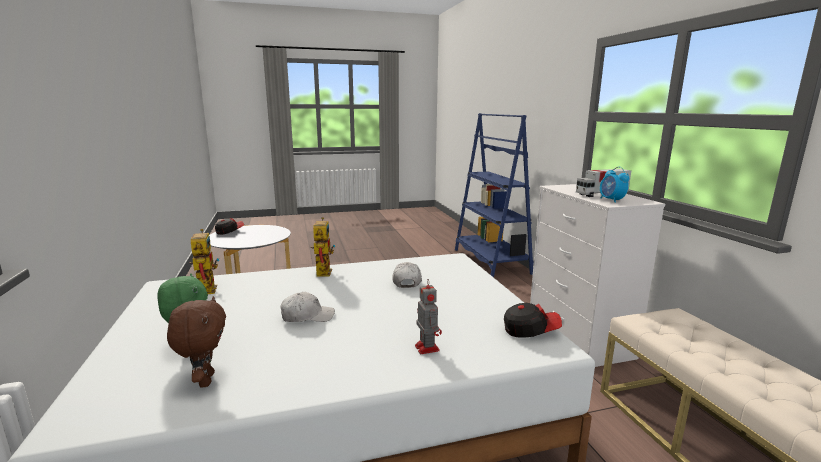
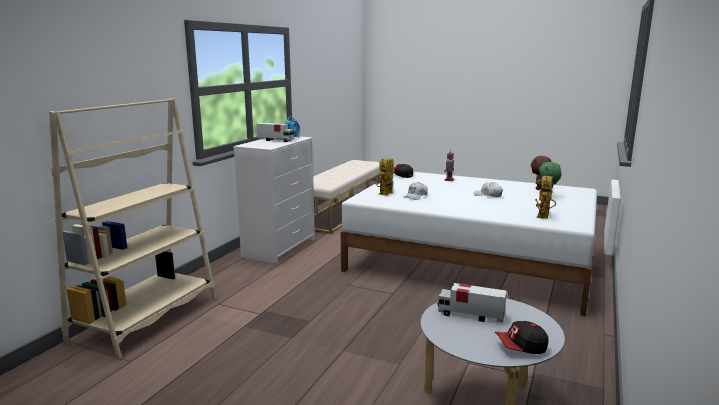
camera: 140 degrees left, 0 degrees up
(262, 236) = (470, 315): none -> toy truck
(322, 271) = (458, 211): toy robot -> toy robot (385, 194)
(491, 261) = (147, 319): blue bookcase -> beige bookcase

